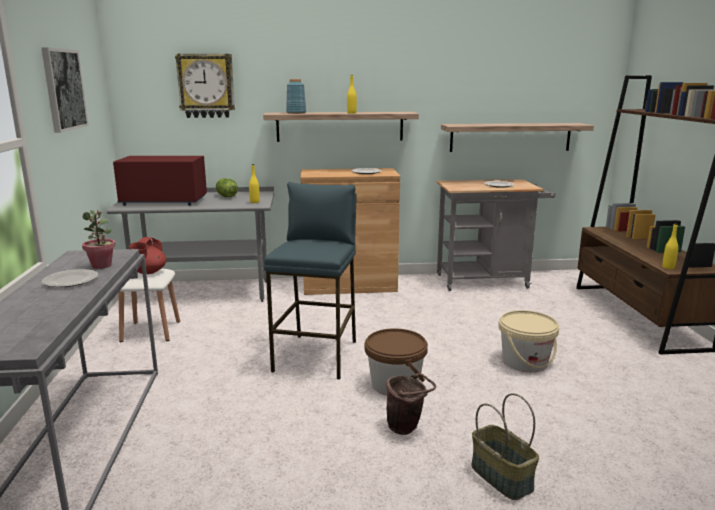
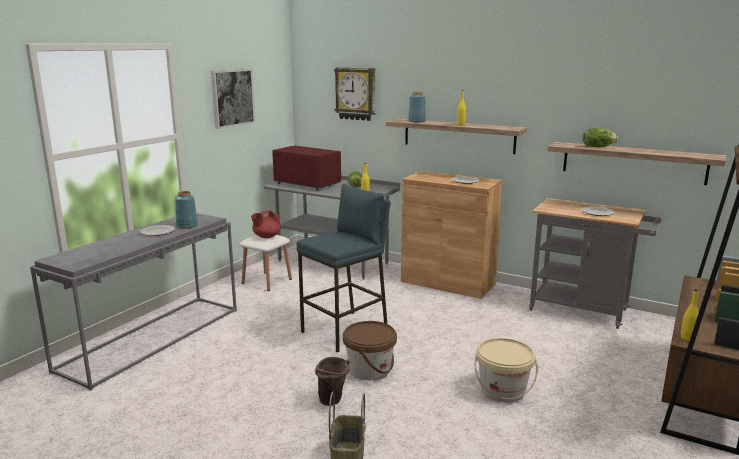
camera: 35 degrees right, 0 degrees up
(102, 266) = (187, 226): potted plant -> blue vase
(485, 124) = (597, 147): none -> lettuce

